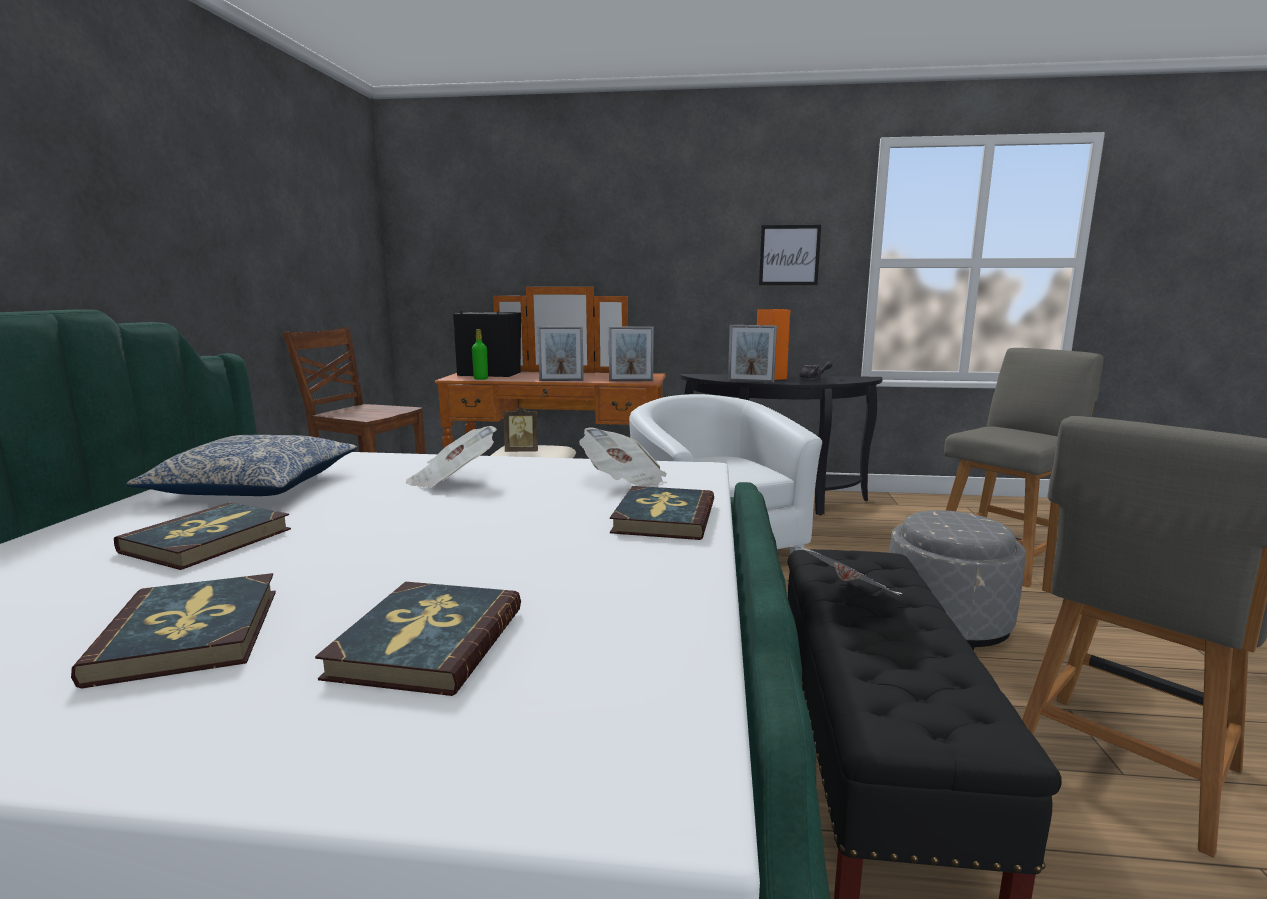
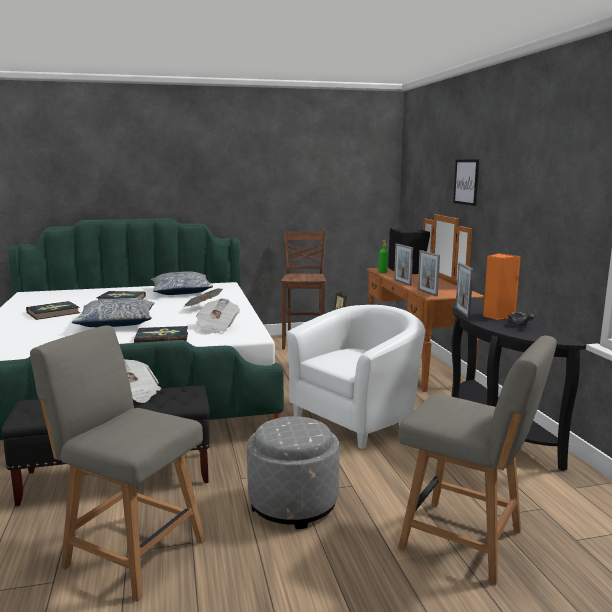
camera: 70 degrees right, 0 degrees up
(427, 642) = (44, 330): book -> none
(473, 551) = (116, 323): none -> pillow
(789, 255) = (560, 205): picture -> picture (466, 182)

